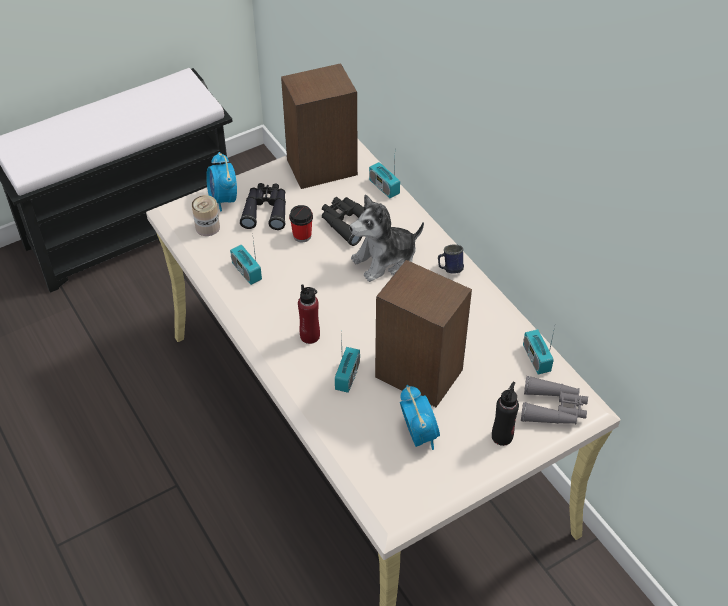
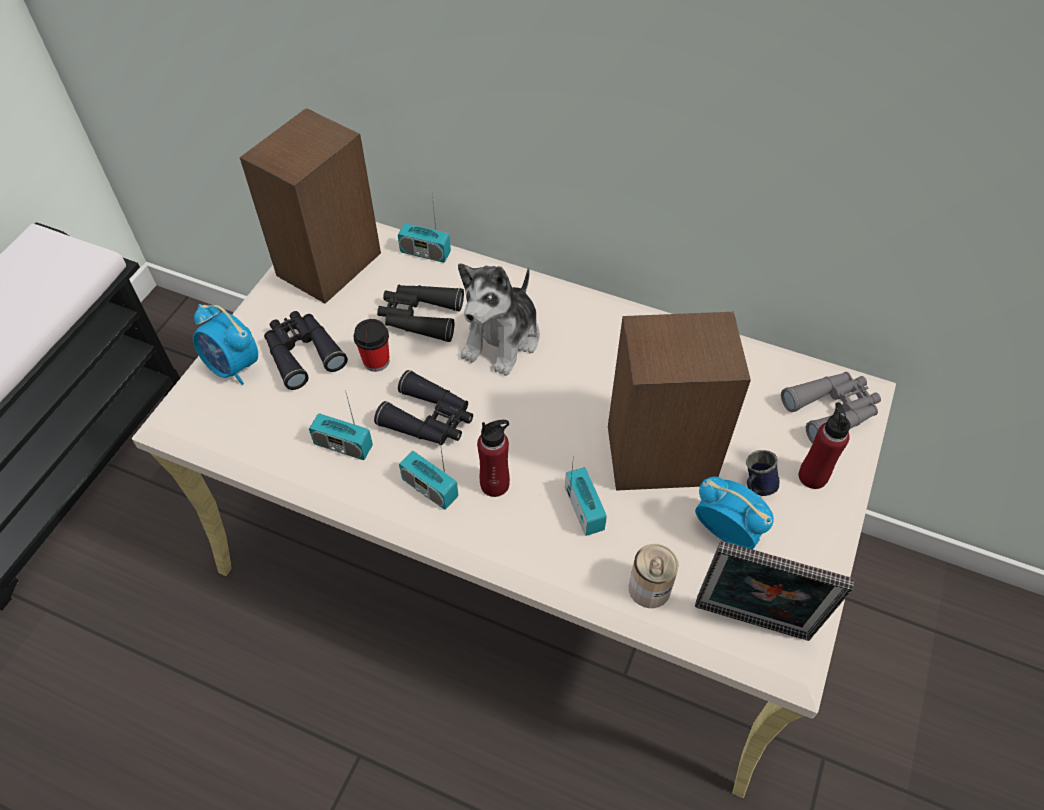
camera: 35 degrees left, 5 degrees up
(207, 227) = (241, 414): can -> can (649, 588)
(304, 282) = (429, 419): none -> black binoculars
(384, 487) = (750, 626): none -> picture frame
(449, 268) = (582, 310): blue mug -> blue mug (755, 487)
(502, 436) = (812, 476): black bottle -> red bottle
(536, 358) = (763, 364): radio -> radio (429, 488)

